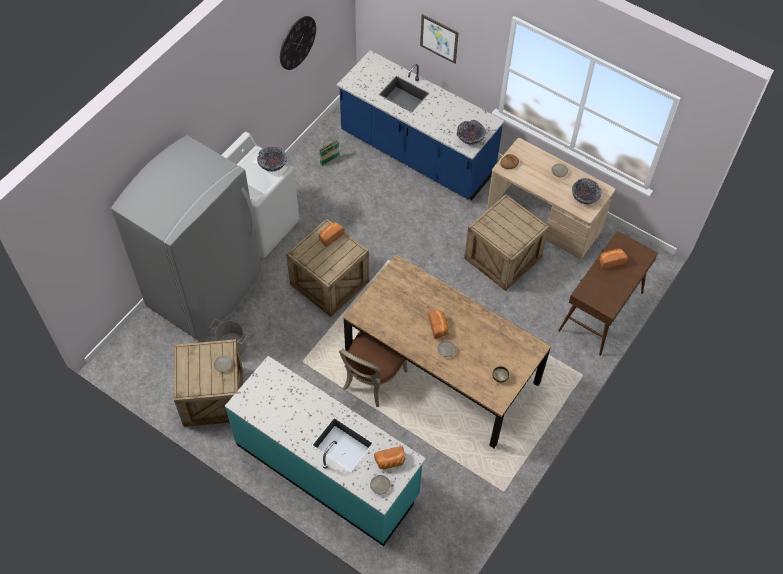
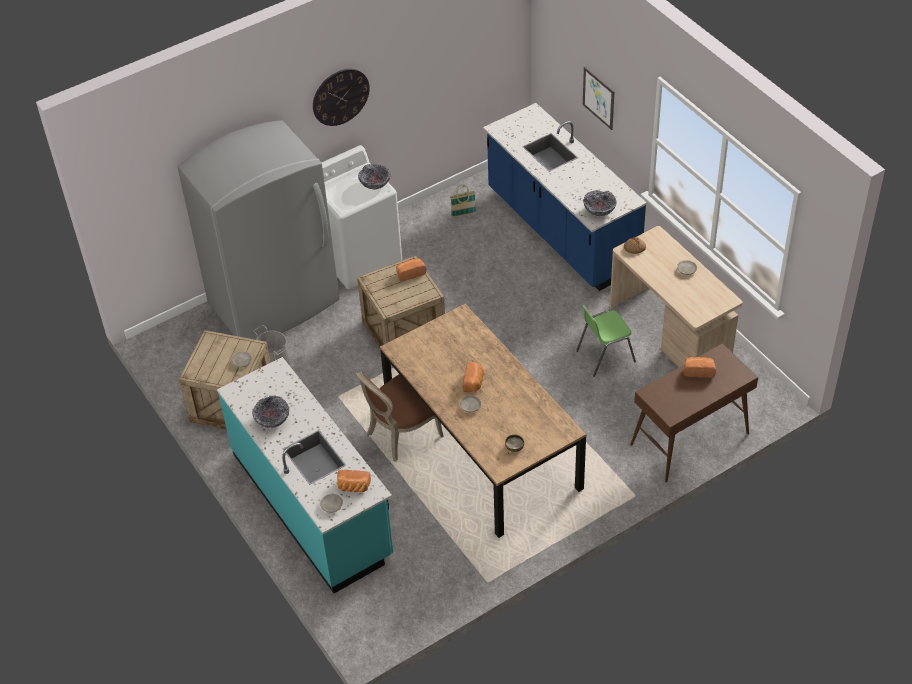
camera: 25 degrees right, 10 degrees down
(297, 42) = (442, 67): wall clock -> wall clock (340, 97)
(502, 257) = (604, 356): crate -> green chair
(584, 198) = (702, 302): bowl -> bowl (272, 420)

